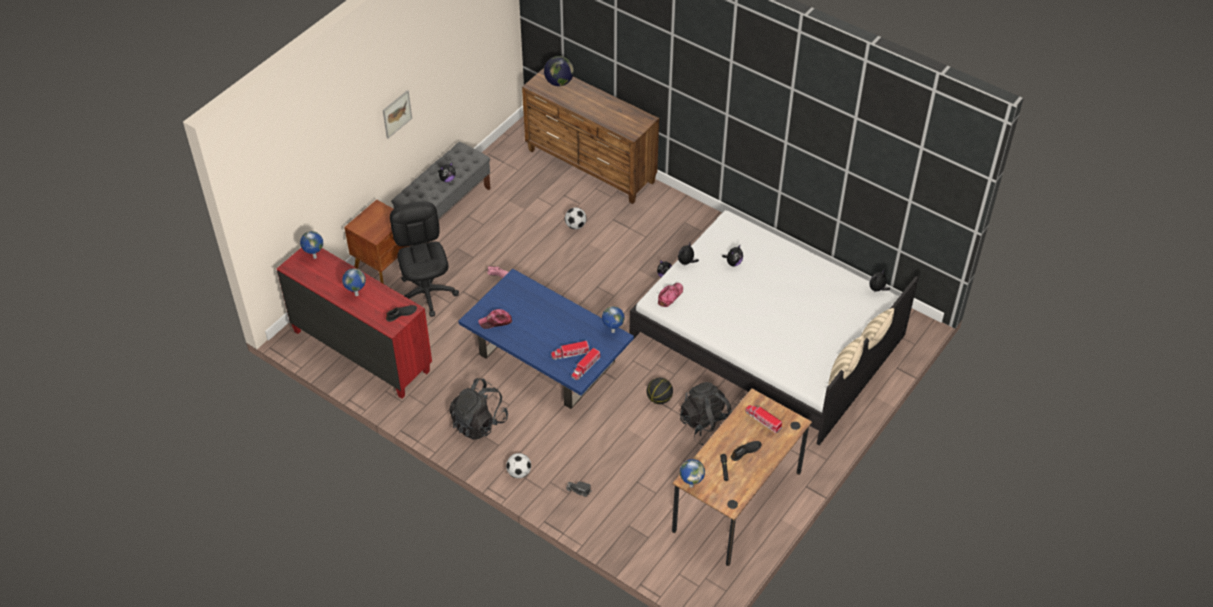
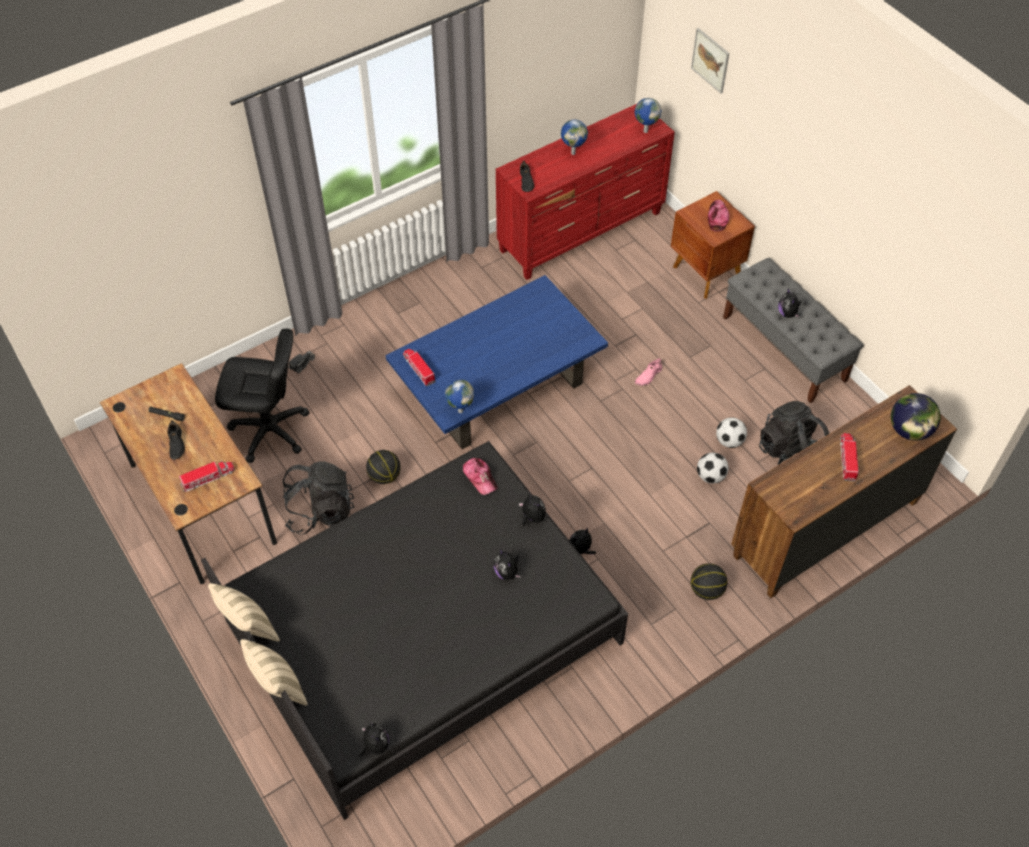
camera: 110 degrees right, 5 degrees up
(396, 114) = (818, 185): picture -> picture (710, 60)
(426, 293) = (645, 302): black office chair -> black office chair (270, 430)
(479, 422) = (435, 304): black backpack -> black backpack (790, 455)
(495, 321) = (528, 306): cap -> cap (717, 217)
(519, 472) = (353, 321): football -> football (729, 441)
(570, 353) = (446, 361): toy truck -> toy truck (847, 459)
(664, 211) = (706, 590): none -> basketball
(691, 485) = (167, 378): globe -> none
(768, 337) = (423, 633): white bed -> black bed

